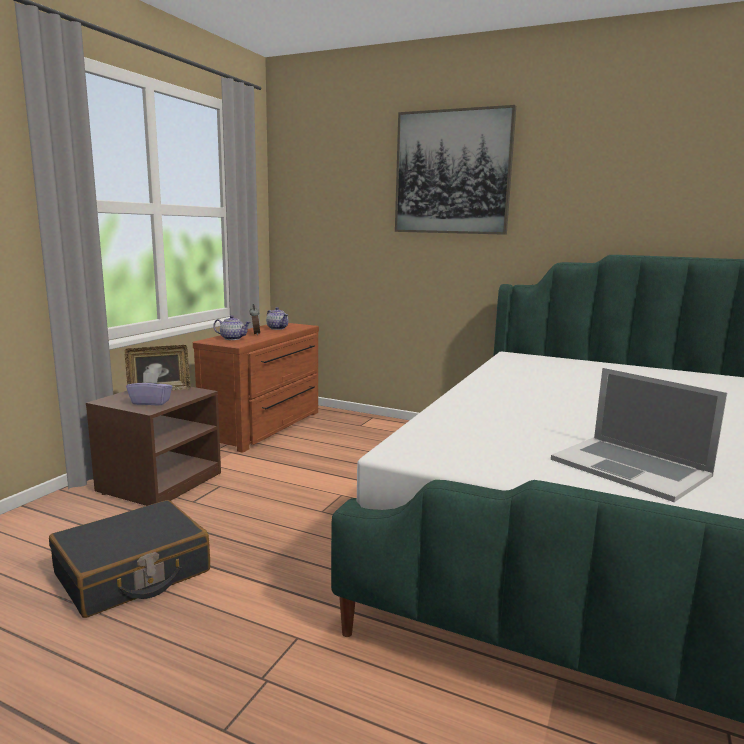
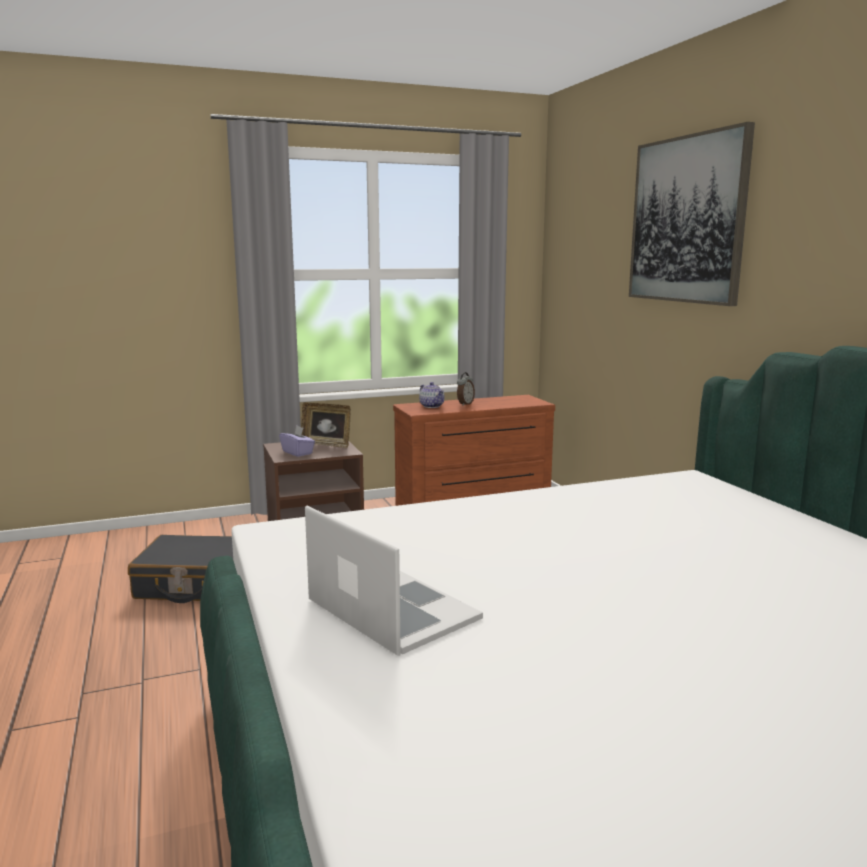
camera: 45 degrees right, 0 degrees up
(277, 328) = (503, 401): teapot -> none
(630, 467) = (391, 609): laptop -> laptop turned 135 degrees clockwise

